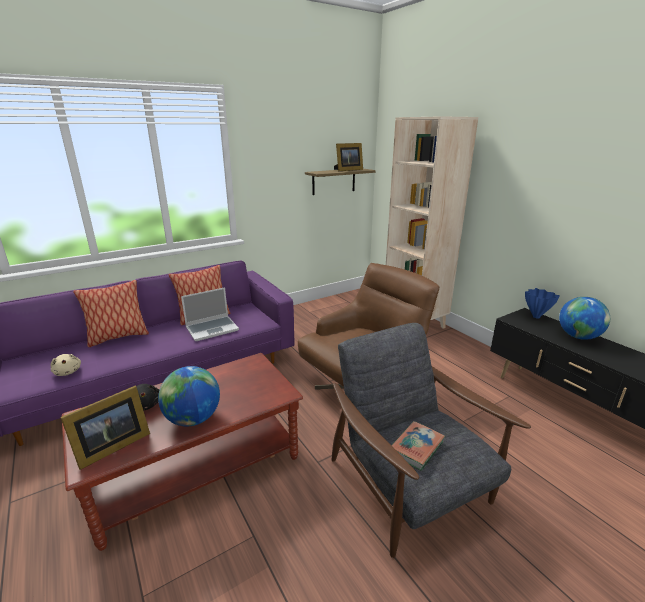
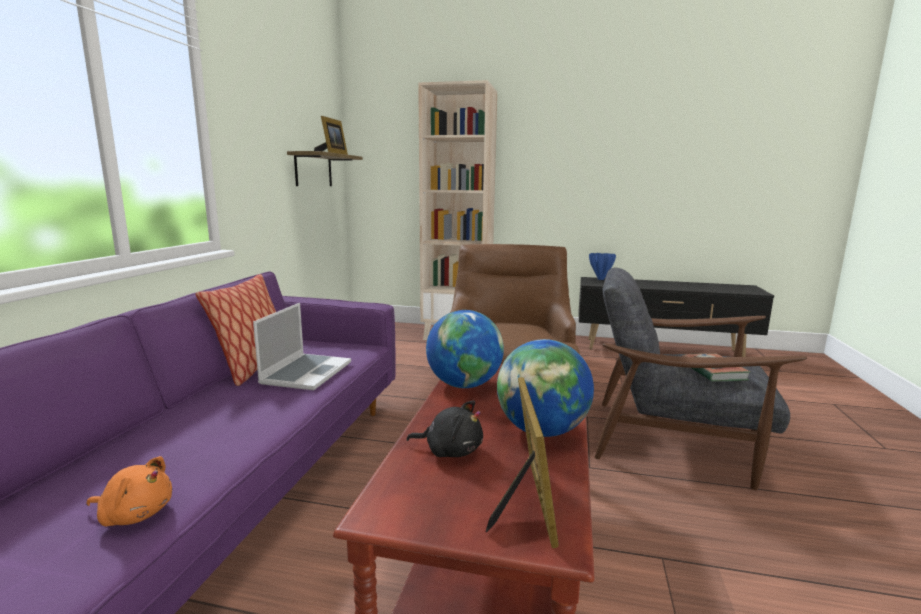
camera: 45 degrees left, 10 degrees down
(68, 372) = (135, 514): beige plush toy -> orange plush toy
(118, 337) = (135, 437): pillow -> none
(578, 336) = (647, 282): globe -> globe (464, 385)

